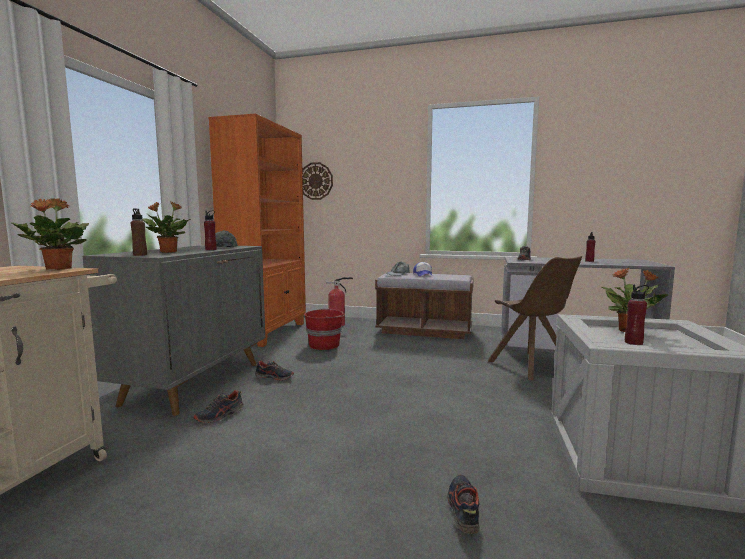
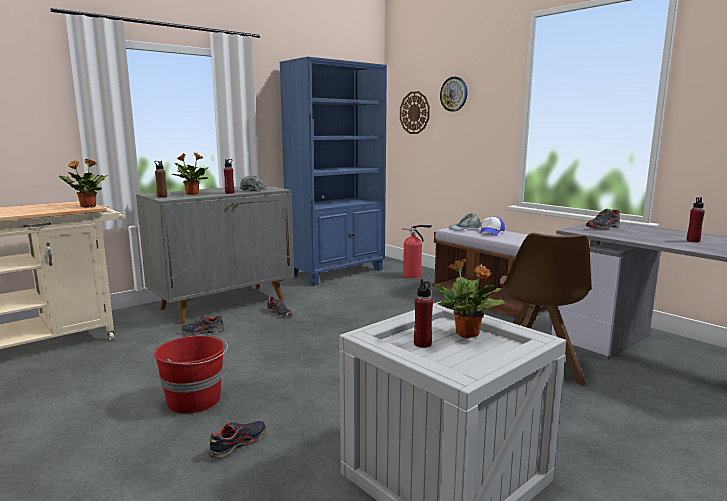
camera: 35 degrees right, 5 degrees up
(267, 332) = (337, 272): orange bookcase -> blue bookcase
(325, 345) = (364, 294): red bucket -> red bucket (195, 400)
(358, 165) = (454, 94): none -> wall clock

